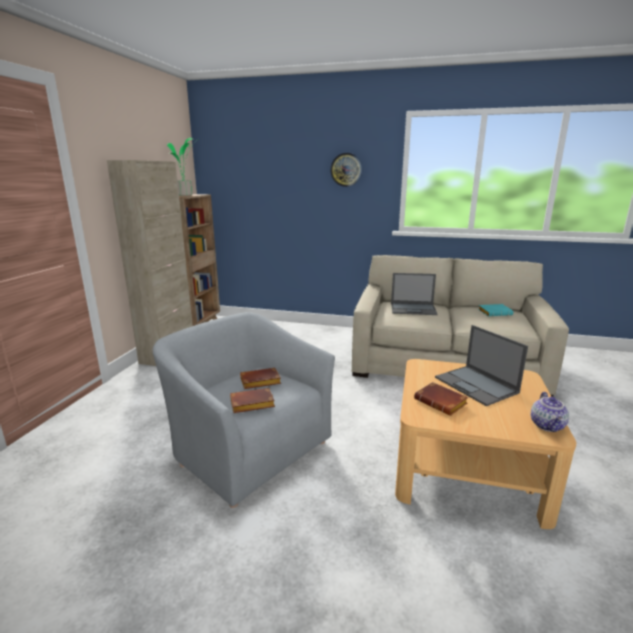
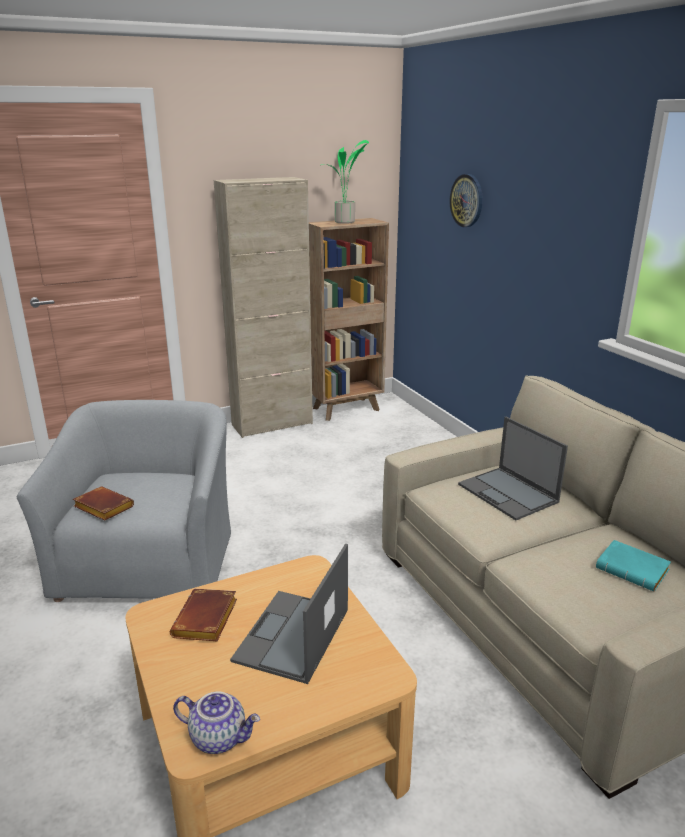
camera: 50 degrees right, 5 degrees up
(259, 382) = (154, 491): brown book -> none
(346, 169) = (556, 207): wall clock -> wall clock (467, 200)
(548, 426) = (219, 737): teapot -> teapot turned 135 degrees counterclockwise

